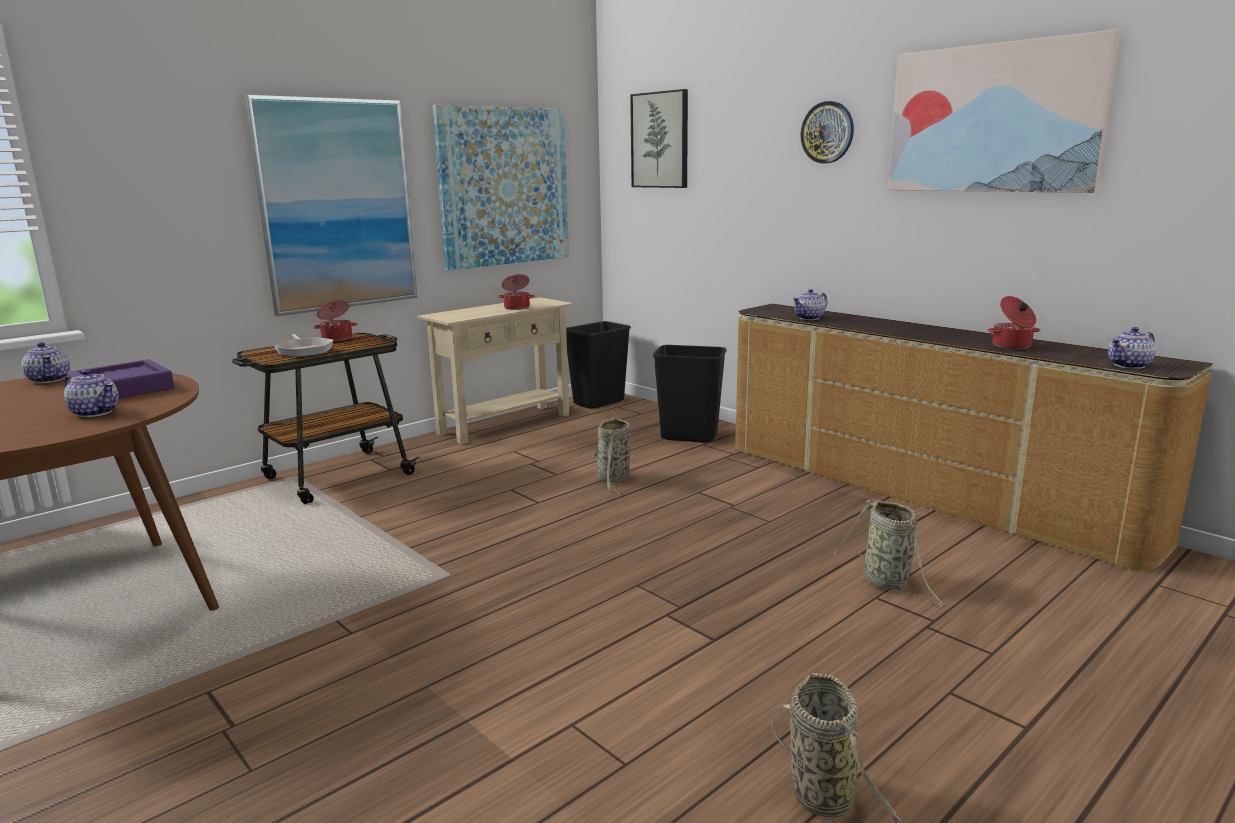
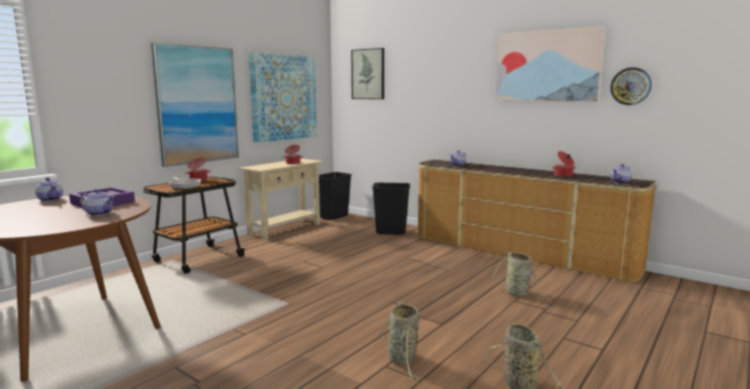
camera: 10 degrees left, 5 degrees down
(613, 479) = (358, 254): basket -> basket (403, 360)
(827, 132) = (462, 71): wall clock -> wall clock (630, 86)

